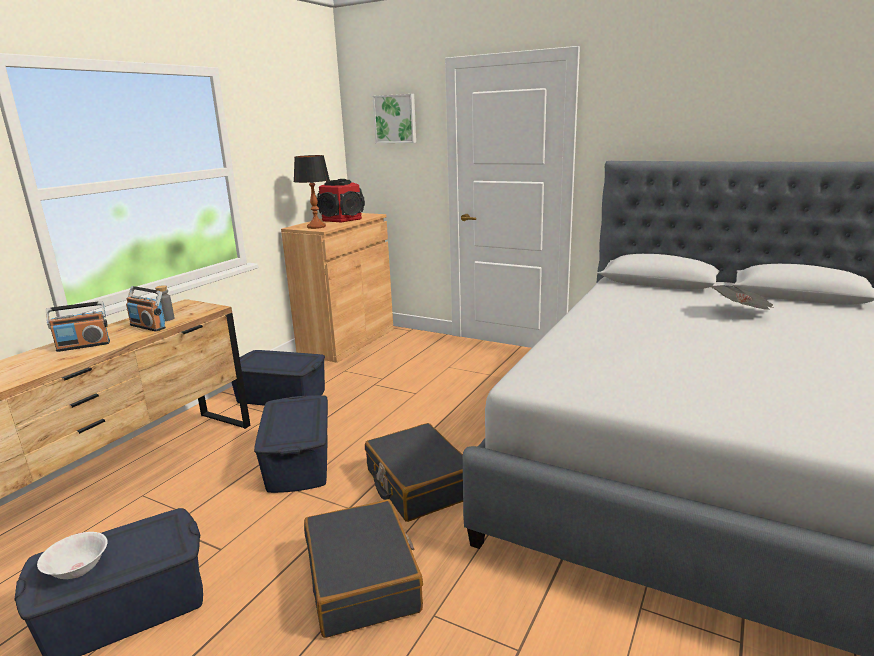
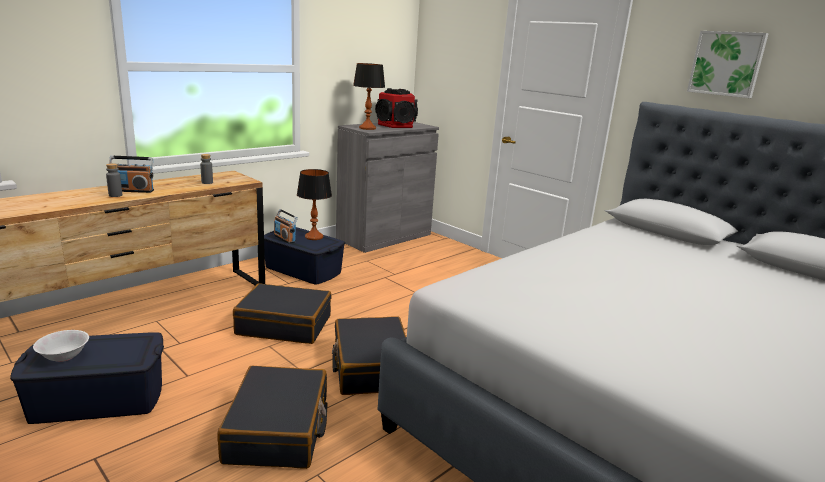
camera: 15 degrees right, 0 degrees up
(66, 356) = (115, 195): none -> grey bottle
(148, 326) = (189, 185): radio -> radio (285, 238)
(287, 357) = (314, 237): none -> table lamp
(298, 462) = (284, 325): blue storage box -> black suitcase
(347, 341) = (384, 237): brown cabinet -> grey cabinet
(395, 119) = (460, 40): picture -> picture (726, 64)
(741, 313) = (728, 275): newspaper -> none

